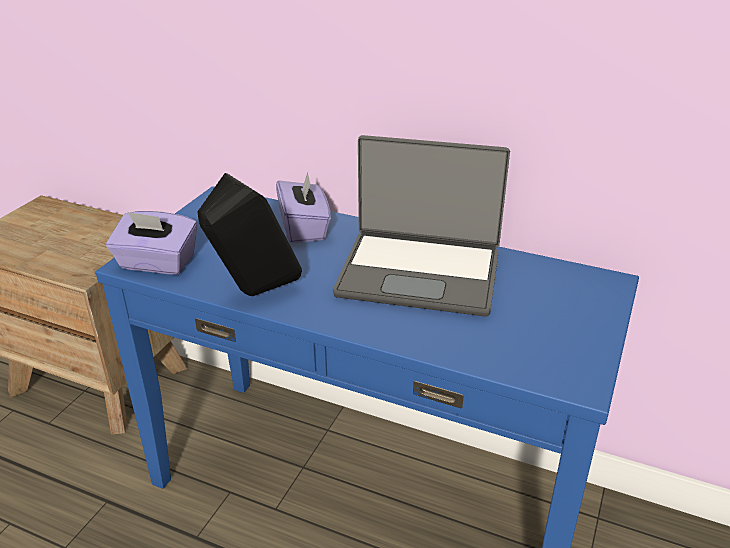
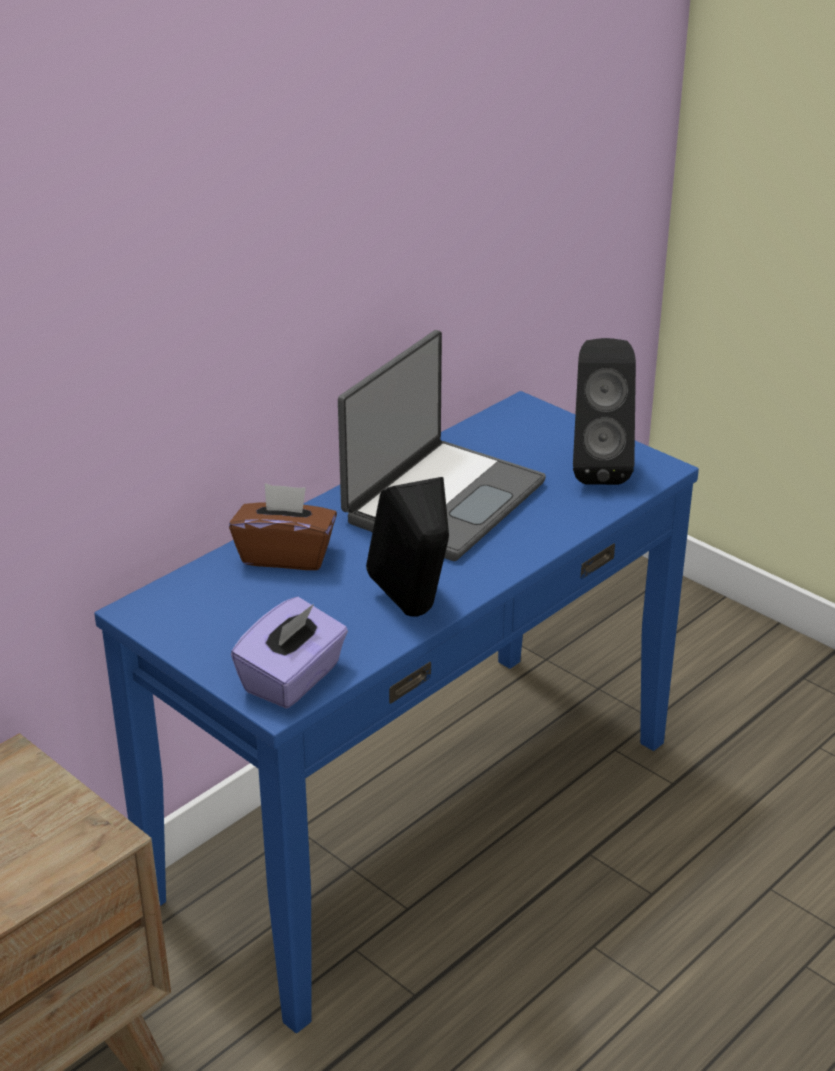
camera: 70 degrees left, 0 degrees up
(304, 228) = (286, 555): purple tissue box -> brown tissue box
(541, 344) = (598, 469): none -> black speaker

